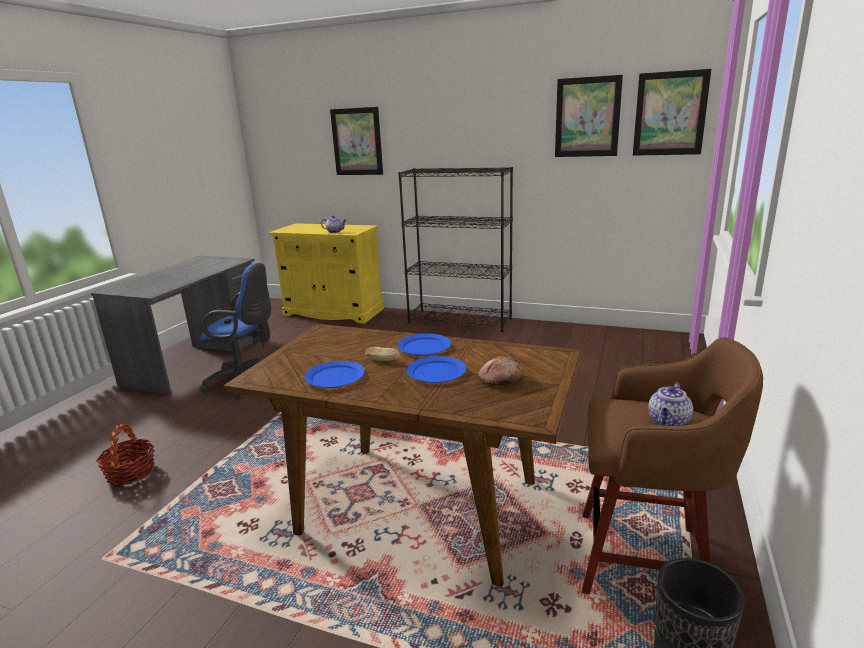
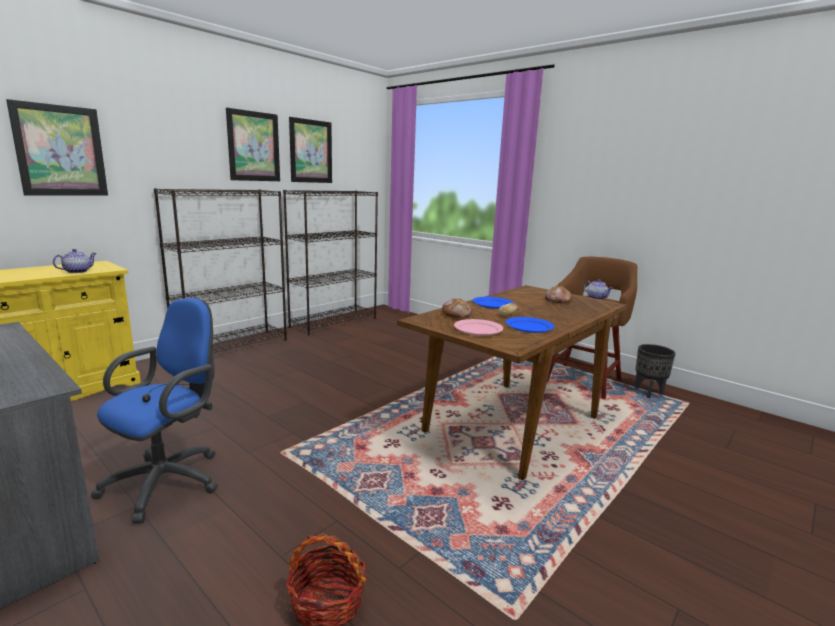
camera: 70 degrees left, 5 degrees down
(305, 356) = (477, 329): none -> pink plate
(357, 339) = (456, 314): none -> bread
(436, 372) = (539, 308): blue plate -> none
(585, 332) = (334, 322): none -> black bookcase
(670, 114) = (357, 155): picture -> picture (254, 146)

